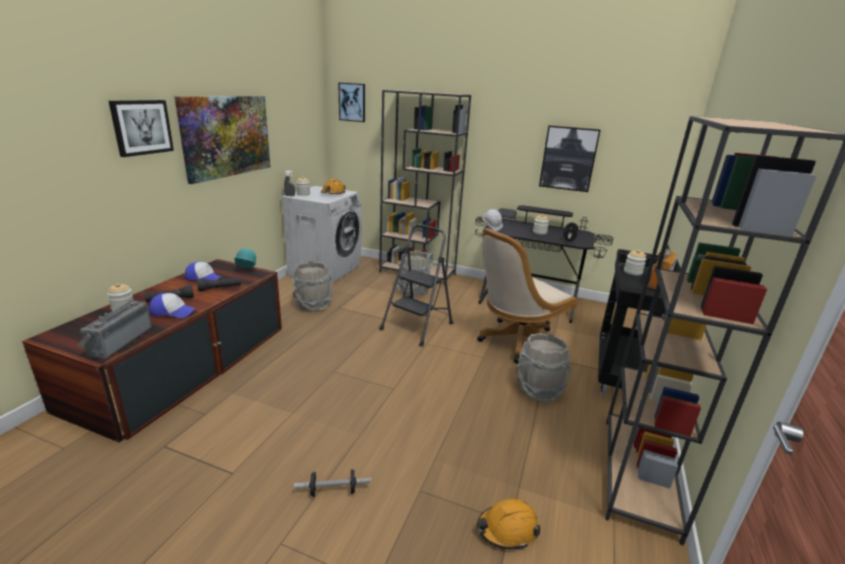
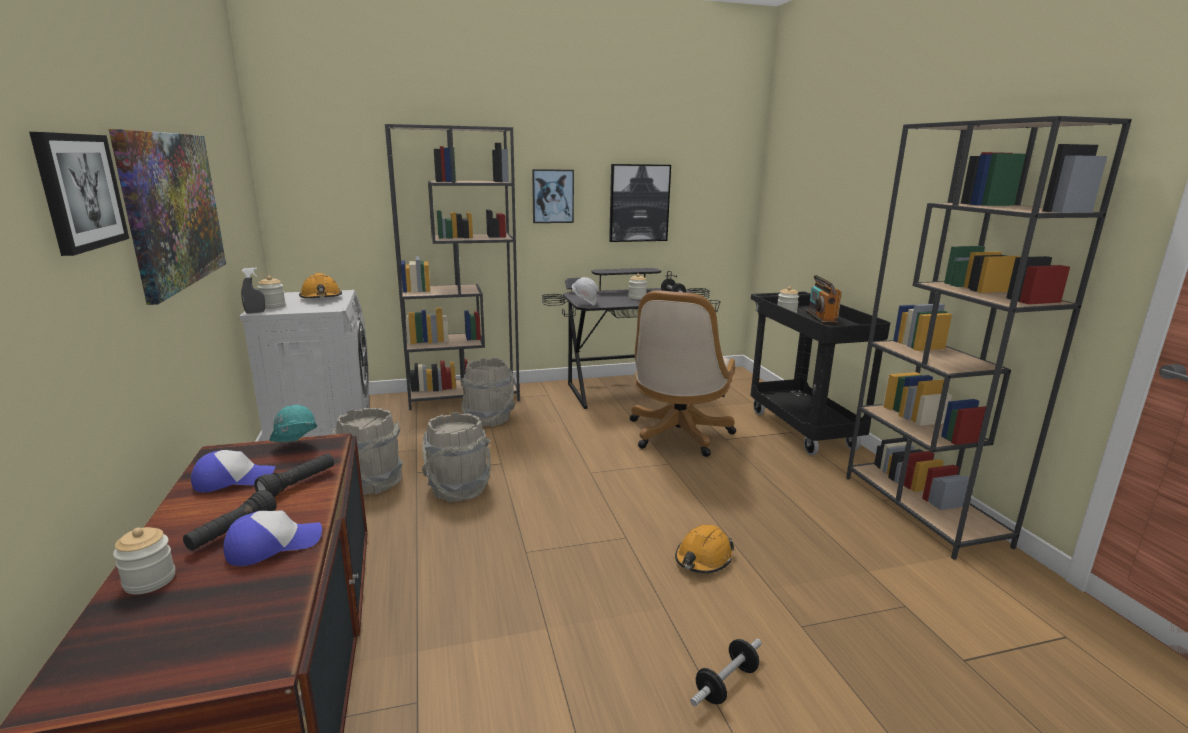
camera: 35 degrees left, 5 degrees down
(118, 341) = (254, 630): radio -> none
(352, 102) = (304, 148): picture -> picture (552, 196)
(418, 325) = (551, 456): black step ladder -> none
(507, 529) = (911, 613): orange hard hat -> orange hard hat (703, 559)
(539, 390) = (760, 474): grey bucket -> grey bucket (458, 489)

